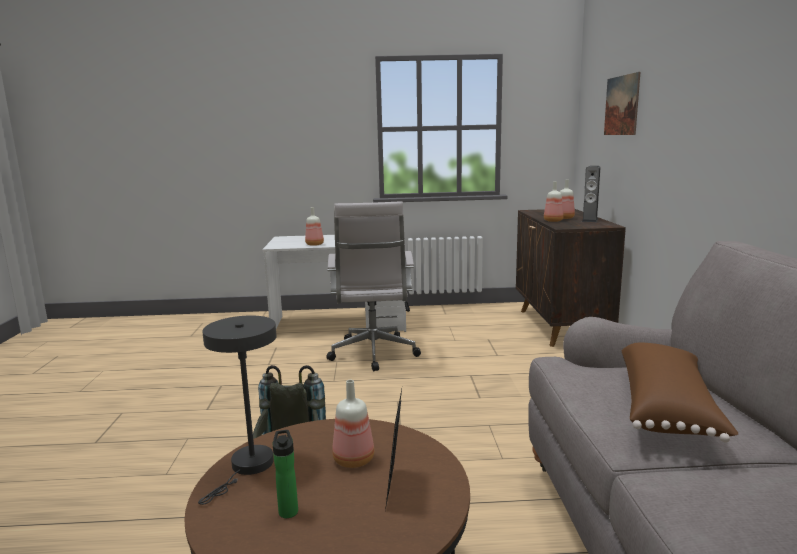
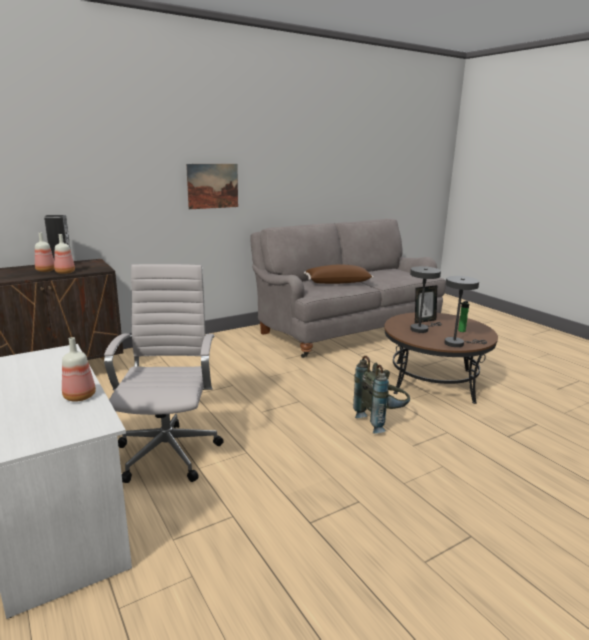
camera: 120 degrees left, 5 degrees up
(354, 460) = (421, 329): bottle -> grey table lamp
(373, 355) = (169, 451): white office chair -> white office chair turned 60 degrees counterclockwise
(621, 105) = (45, 158): picture -> picture (213, 186)

